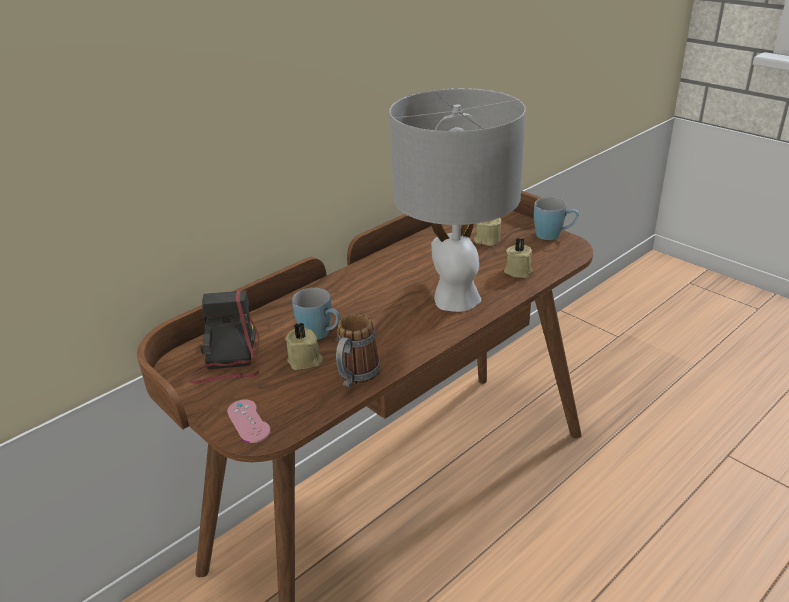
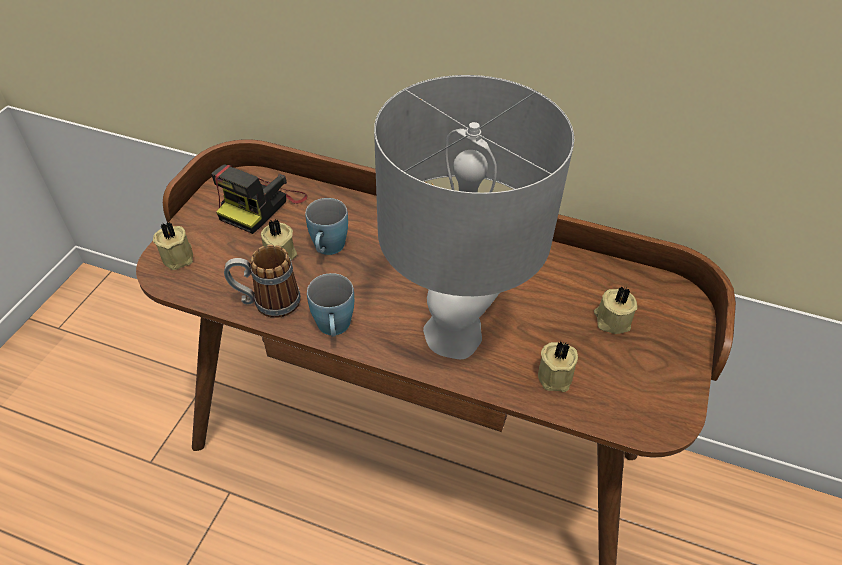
camera: 60 degrees right, 15 degrees up
(229, 358) = (261, 205): camera -> camera turned 150 degrees clockwise
(248, 421) = (179, 256): pink game controller -> beige candle
(554, 235) = (682, 390): blue mug -> blue mug (334, 329)

